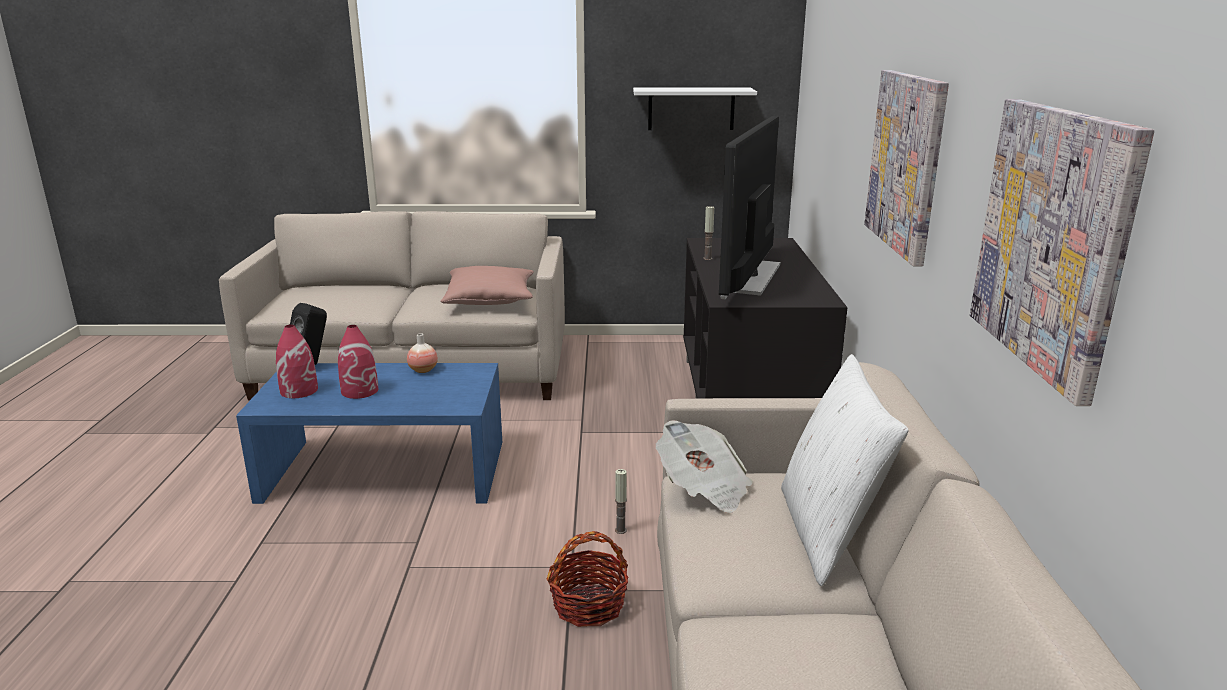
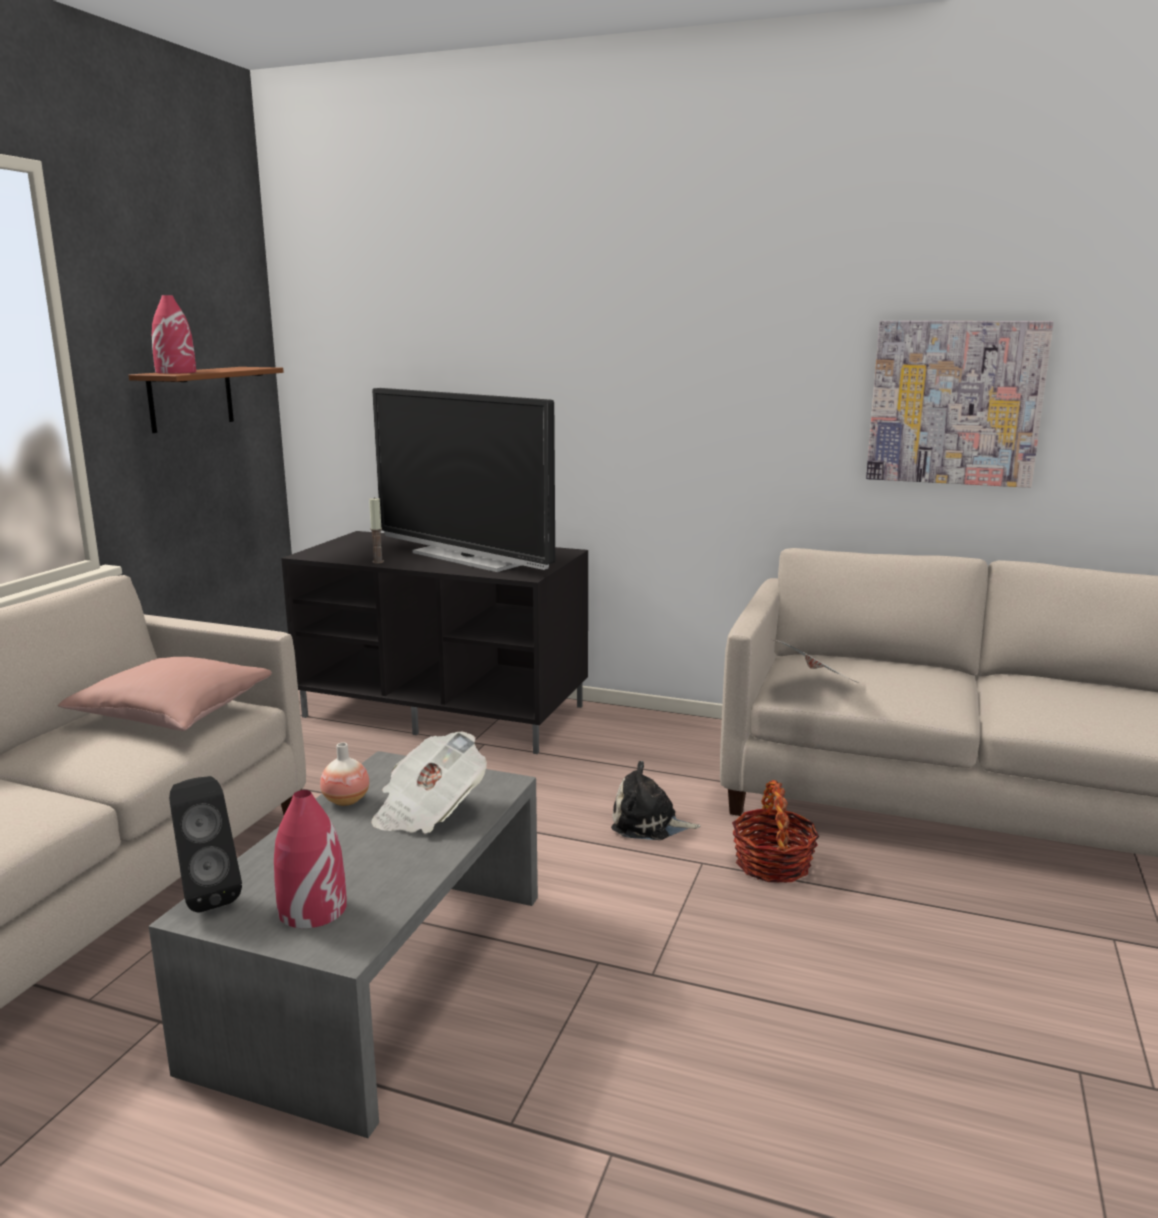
camera: 70 degrees left, 5 degrees down
(360, 391) = (373, 853): red vase -> red vase (176, 372)
(385, 470) = (376, 974): blue coffee table -> grey coffee table
(417, 393) = (428, 811): none -> newspaper
(620, 530) = (649, 824): candle -> plush toy
(691, 108) = (191, 398): white shelf -> brown shelf
(828, 533) = (891, 663): white pillow -> none
(906, 162) = (675, 395): picture -> none

